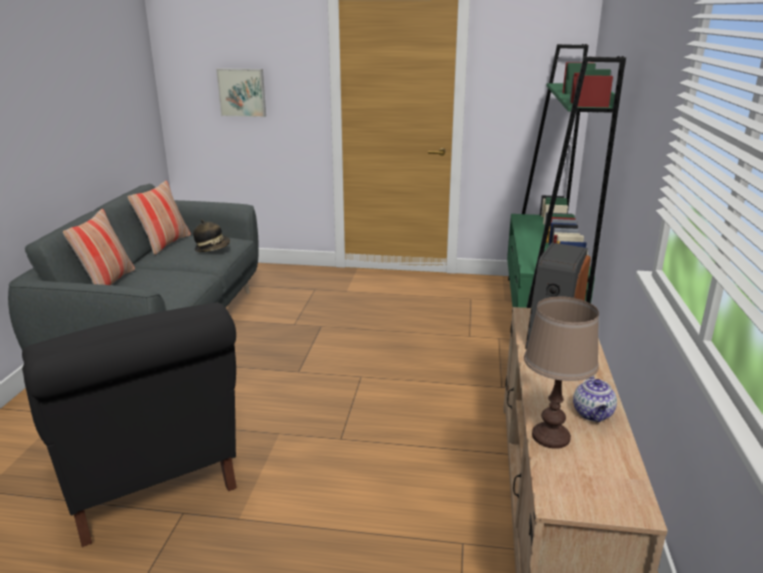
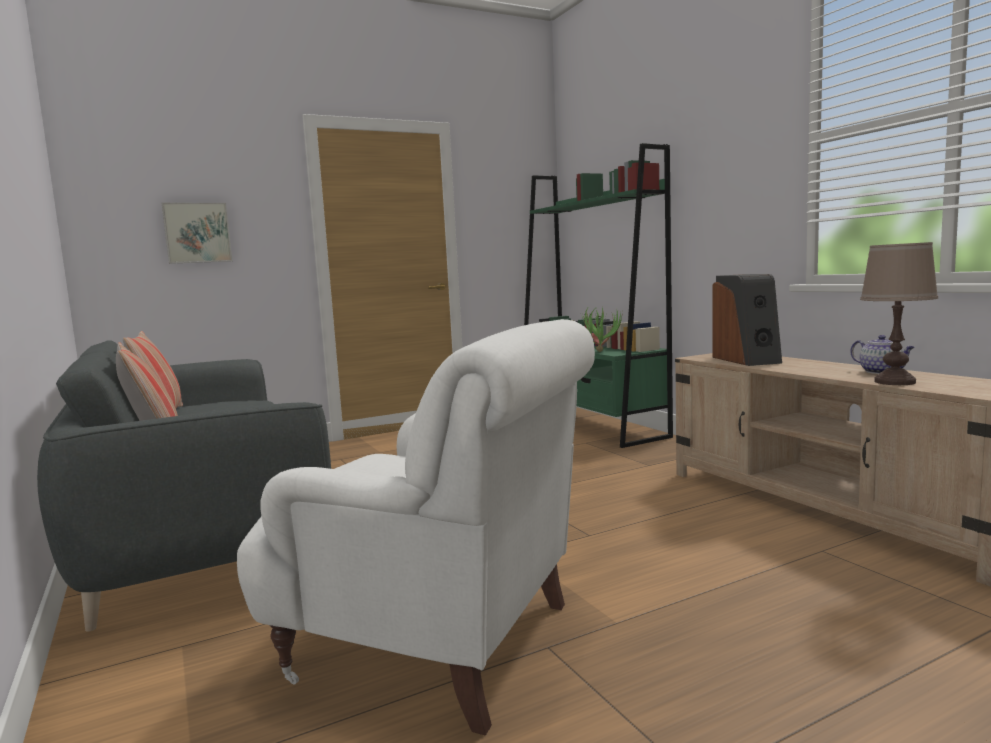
camera: 35 degrees left, 15 degrees down
(147, 477) = (440, 642): black armchair -> white armchair
(212, 248) = (246, 405): hat -> none
(531, 258) = (600, 351): none -> potted plant

